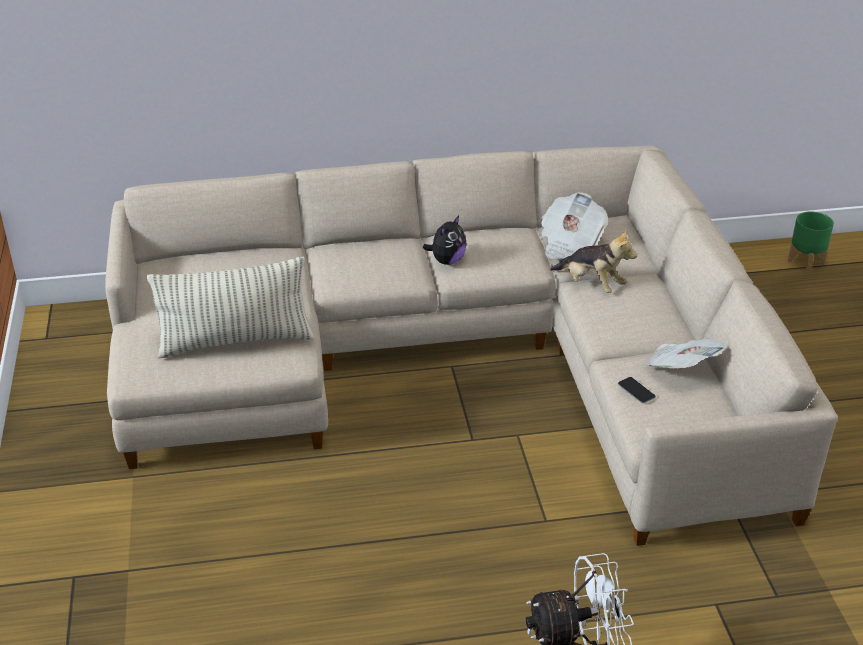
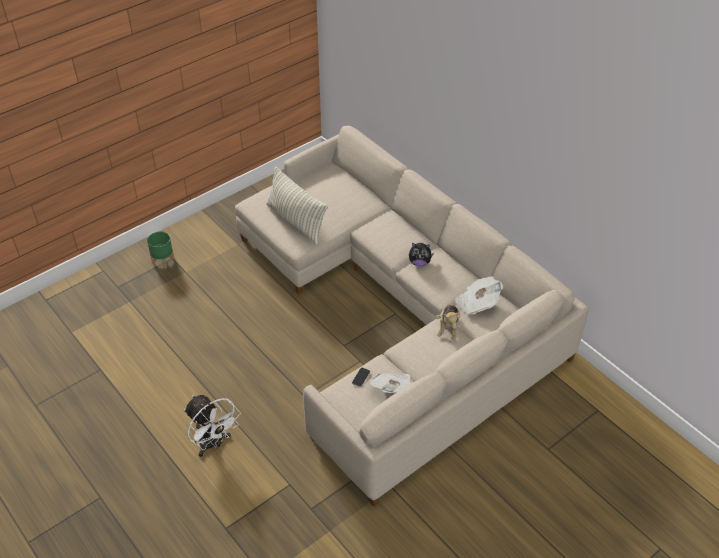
camera: 60 degrees right, 10 degrees up
(805, 262) = (640, 438): green planter -> green planter (163, 260)

